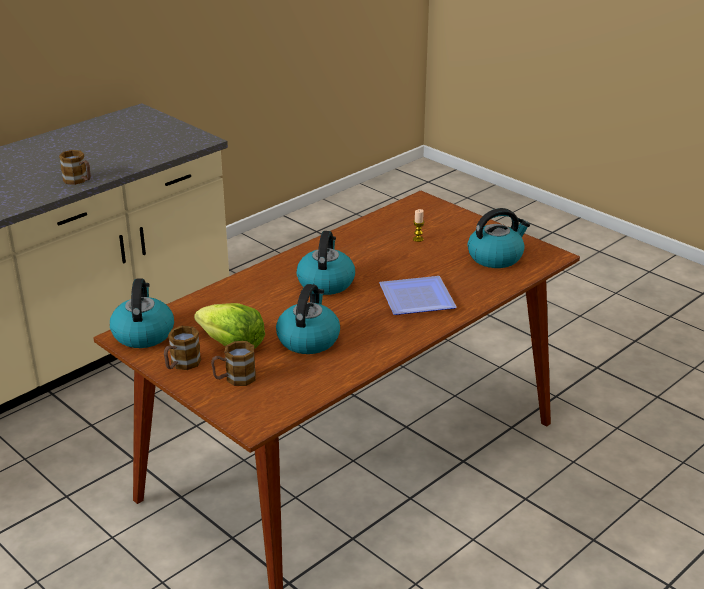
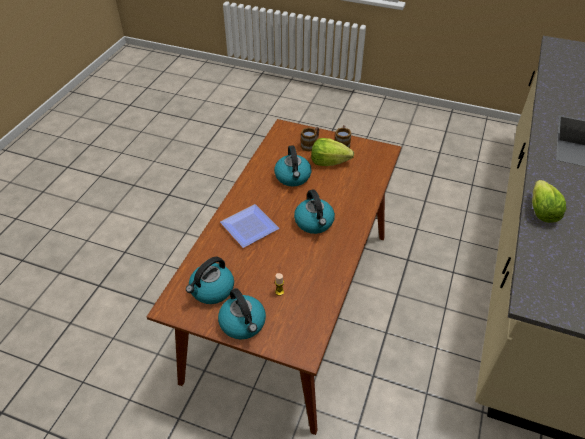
camera: 155 degrees right, 15 degrees up
(79, 180) = (541, 211): mug -> lettuce
(143, 333) = (379, 154): kettle -> kettle (243, 323)

